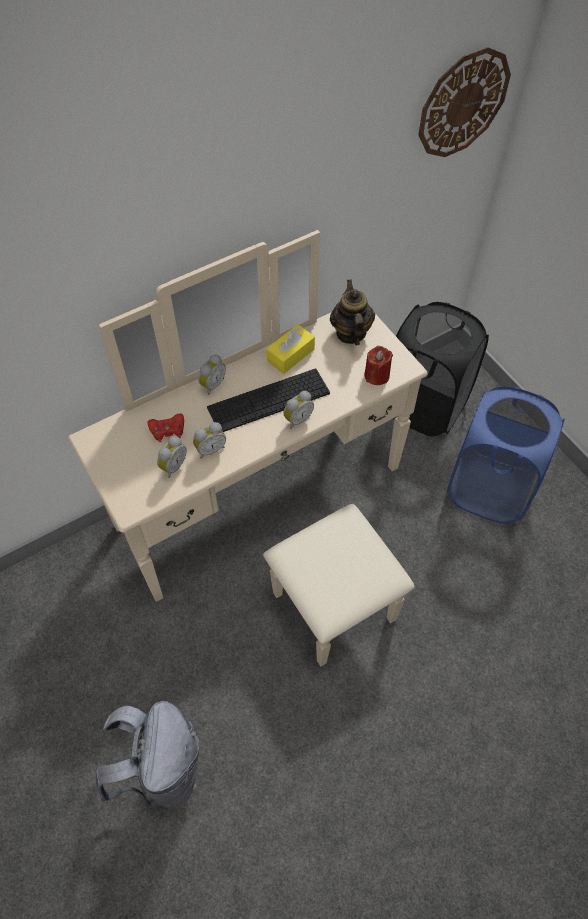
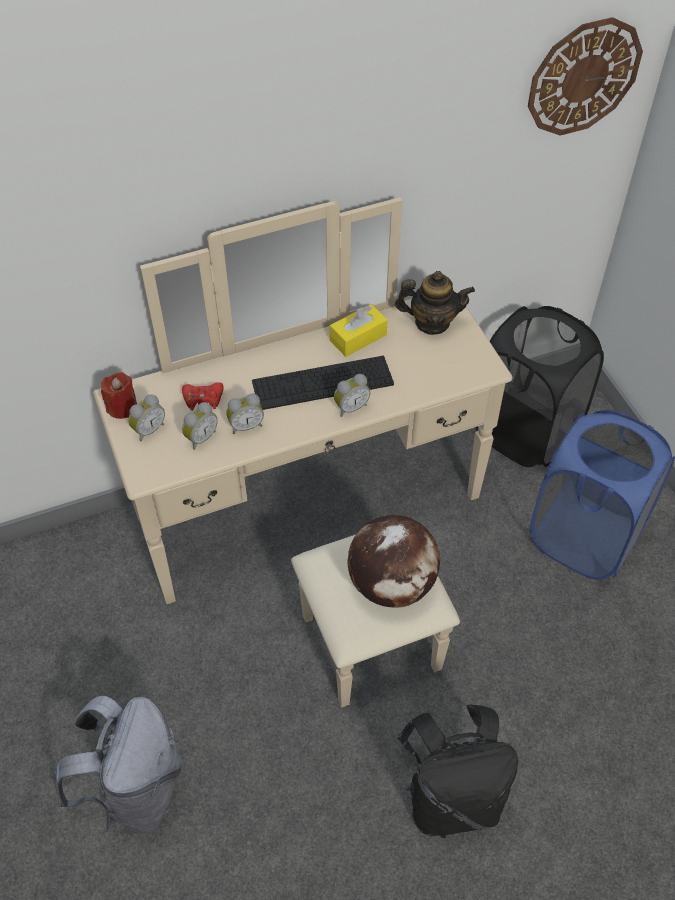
camera: 10 degrees right, 5 degrees down
(212, 384) = (263, 357): alarm clock -> alarm clock (148, 429)
(350, 333) = (432, 323): teapot -> teapot turned 90 degrees clockwise
(354, 564) = (392, 584): none -> globe
(376, 375) = (452, 372): red candle -> red candle (122, 407)
(424, 726) = (451, 796): none -> black backpack

